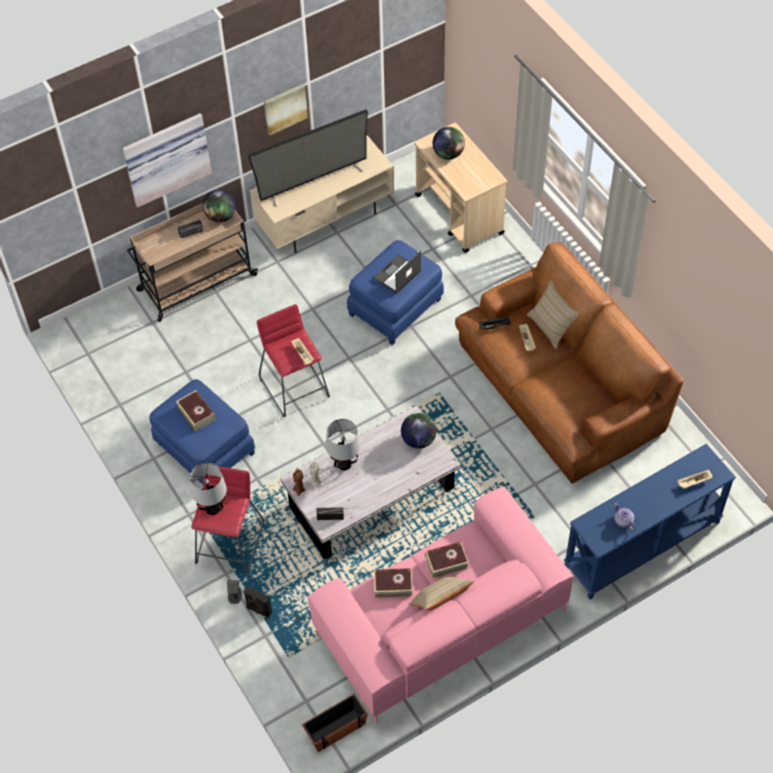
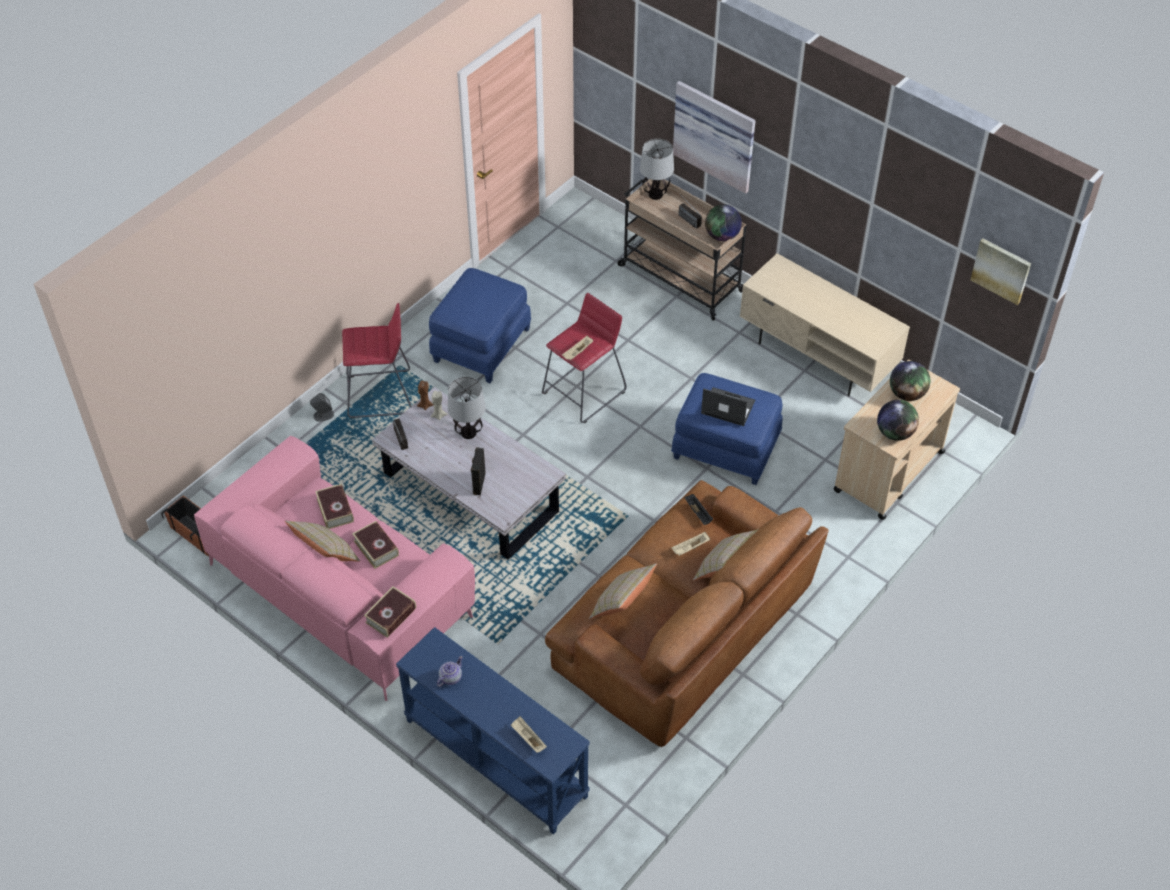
camera: 70 degrees right, 5 degrees down
(196, 413) = (480, 298): book -> book (391, 615)
(213, 508) = (367, 337): table lamp -> table lamp (655, 195)
(259, 611) = (311, 438): black speaker -> black speaker (478, 483)
(285, 108) = (839, 205): picture -> picture (1001, 270)
(313, 181) = (816, 299): television -> none
(418, 440) = (521, 486): globe -> globe (895, 433)
(567, 400) = (621, 606): none -> beige pillow

